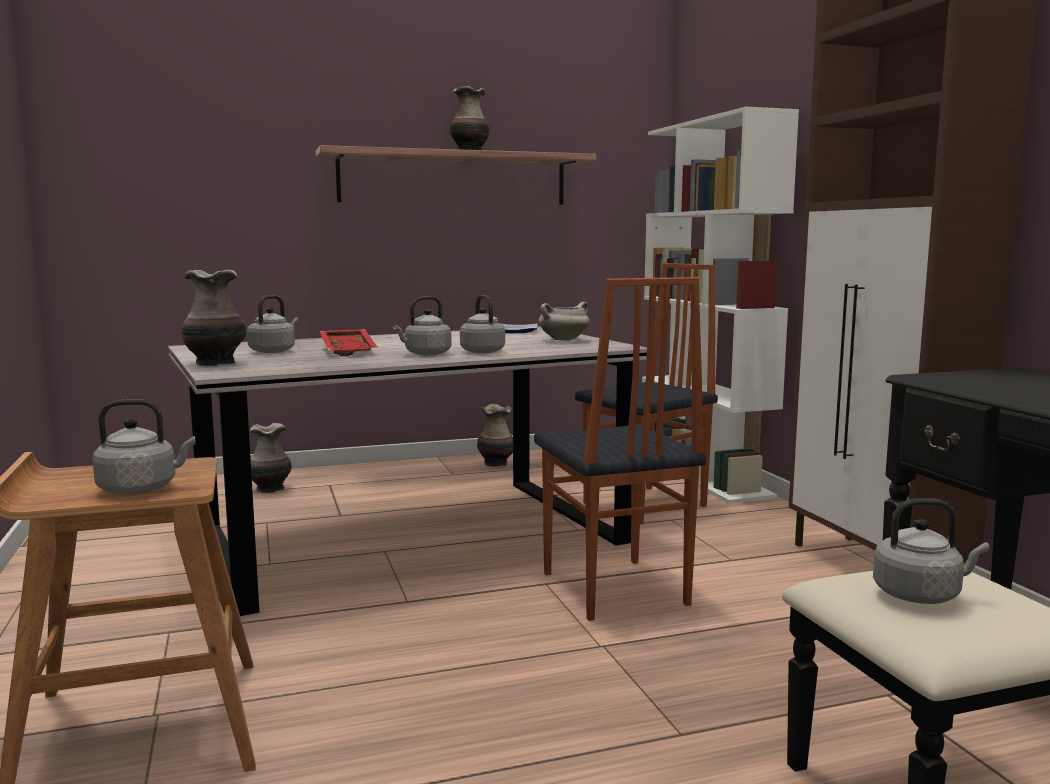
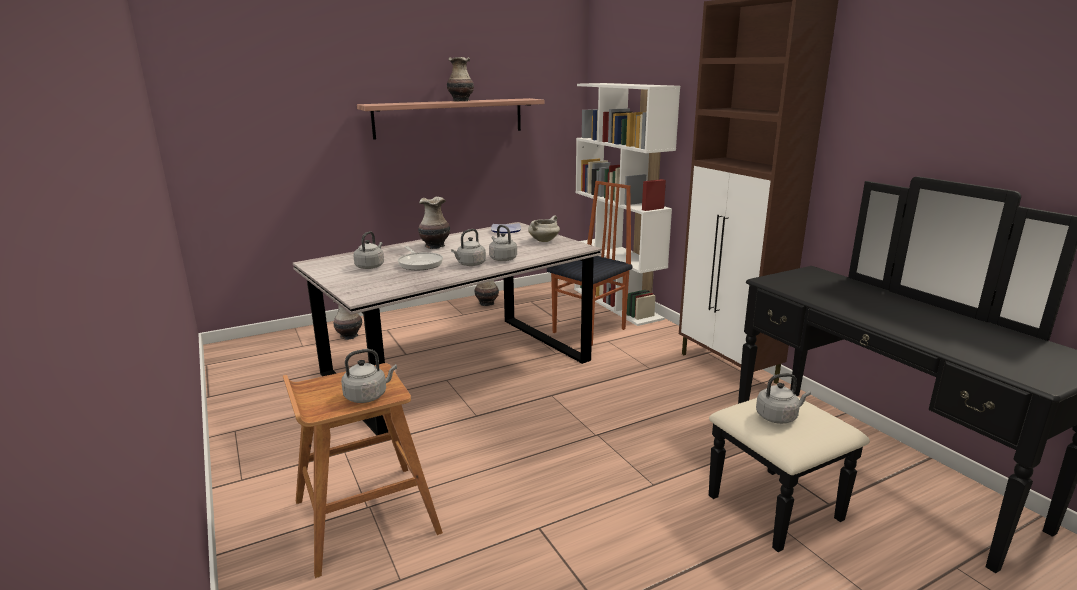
camera: 10 degrees left, 10 degrees up
(215, 363) = (345, 285): vase -> vase (434, 246)
(349, 351) = (420, 263): red tray -> frying pan
(612, 589) = (590, 396): chair -> none

